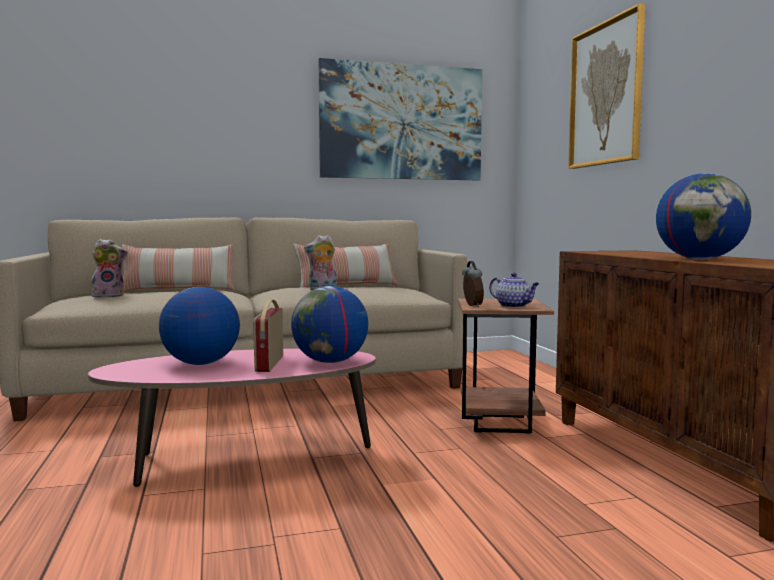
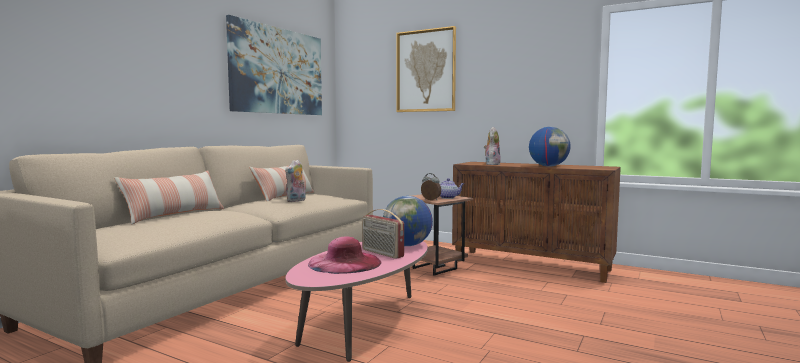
camera: 45 degrees left, 0 degrees up
(109, 296) = (137, 228): plush toy -> plush toy (491, 164)
(200, 363) = (344, 262): globe -> pink hat

